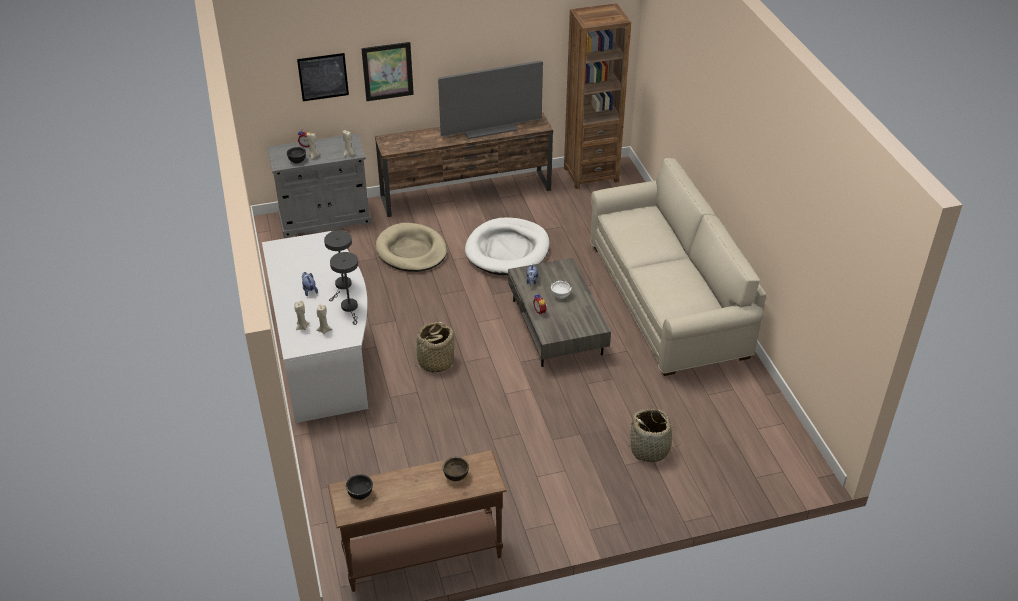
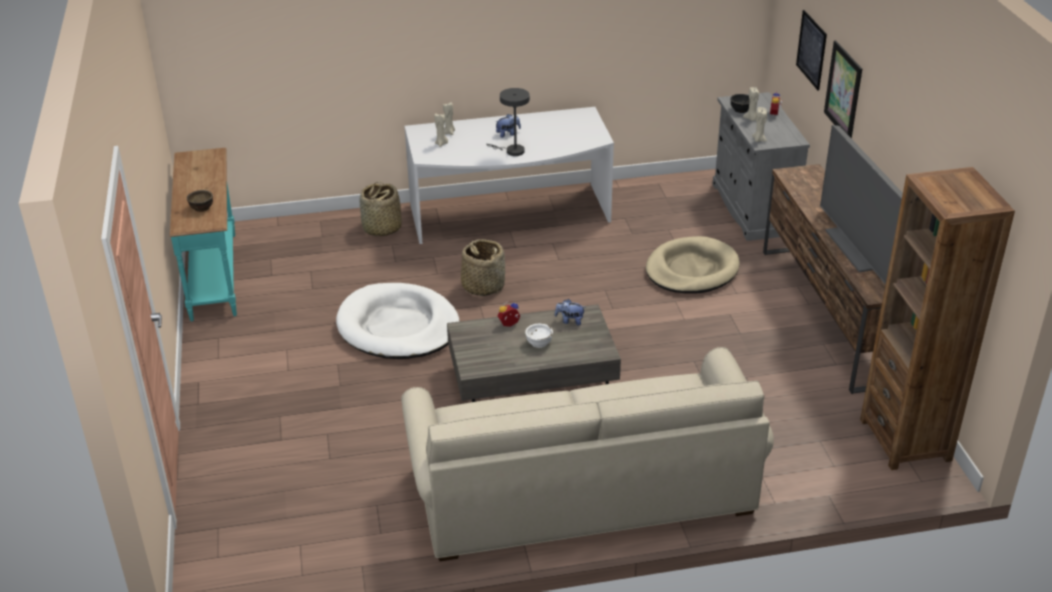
camera: 95 degrees right, 5 degrees down
(350, 308) = (473, 156): grey table lamp -> none
(360, 493) = (205, 161): black bowl -> none
(422, 555) = (215, 276): brown console table -> turquoise console table
(507, 250) = (697, 346): white dog bed -> white dog bed (398, 326)
(650, 449) = (296, 439): basket -> basket (381, 228)

